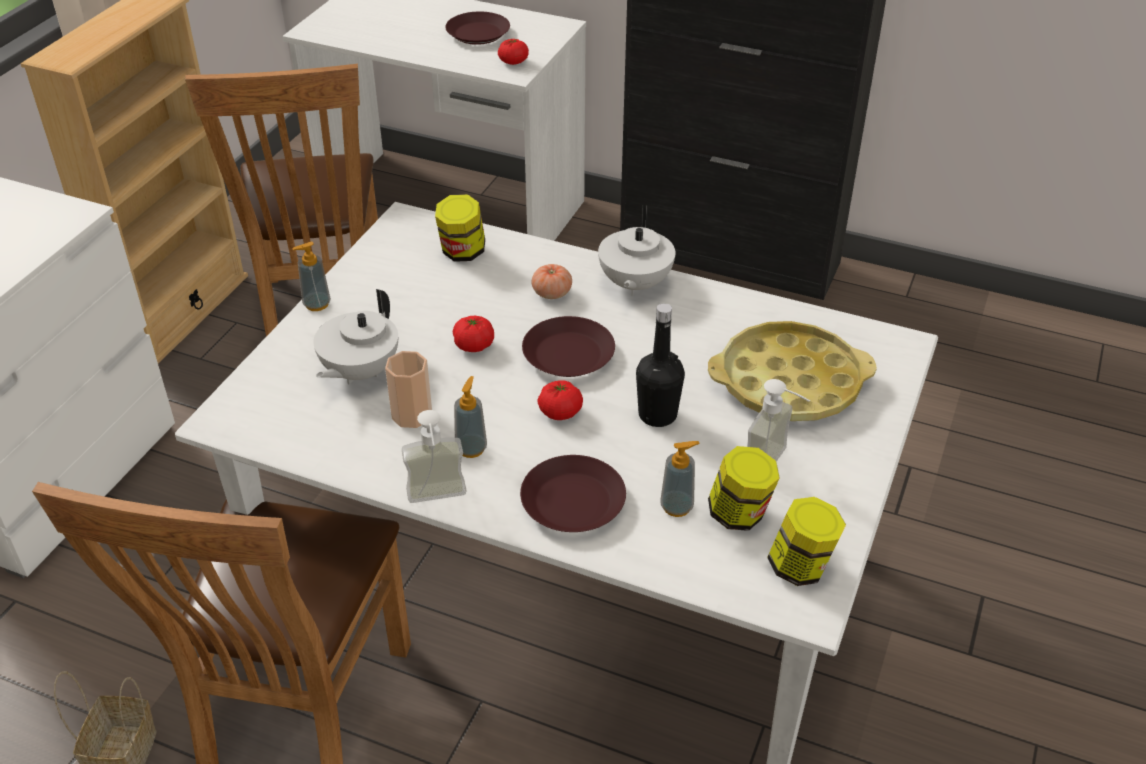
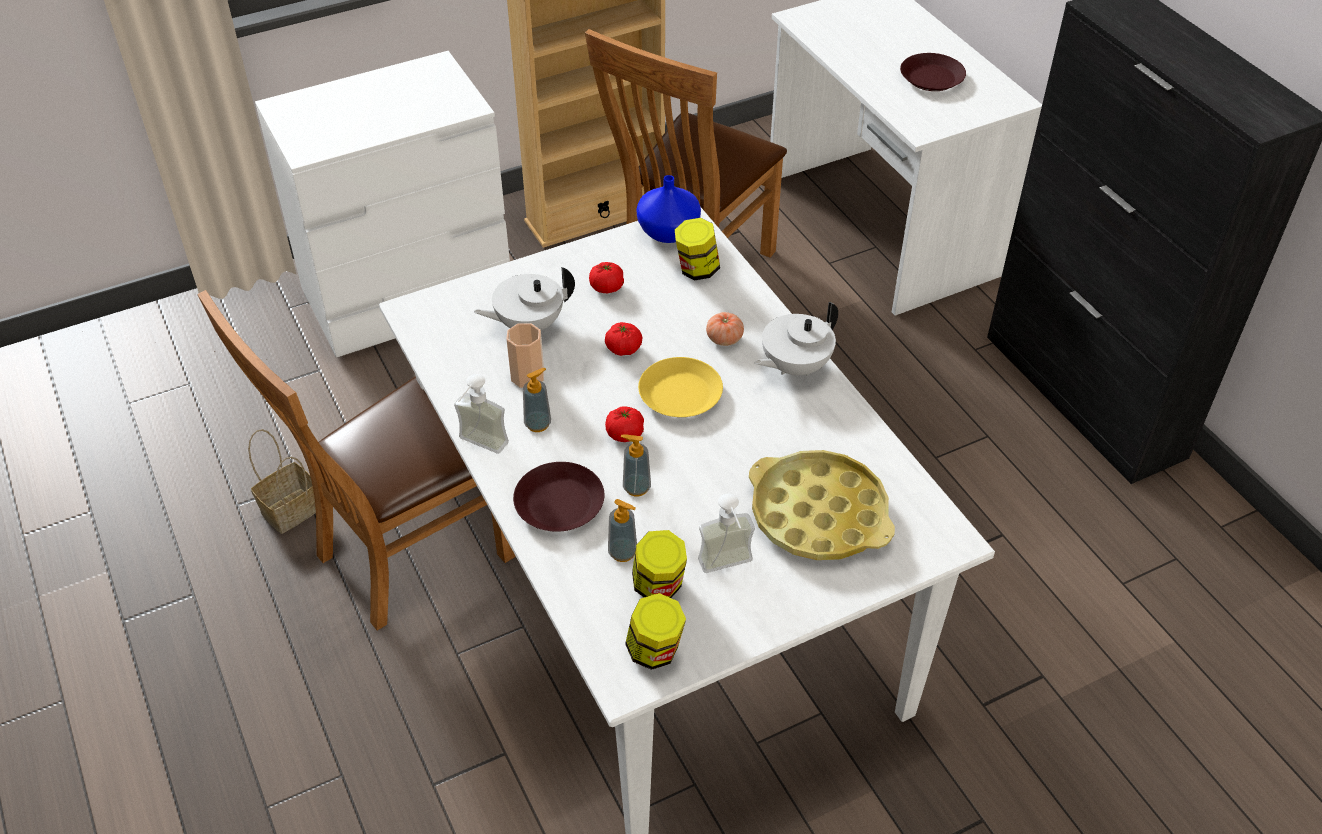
camera: 40 degrees right, 5 degrees up
(316, 304) = (555, 257): soap dispenser -> soap dispenser (636, 487)
(399, 234) = (668, 231): none -> blue vase
(513, 62) = (931, 118): tomato -> tomato (607, 287)
(569, 354) = (681, 394): brown plate -> yellow plate
(657, 415) = (689, 478): black bottle -> none

